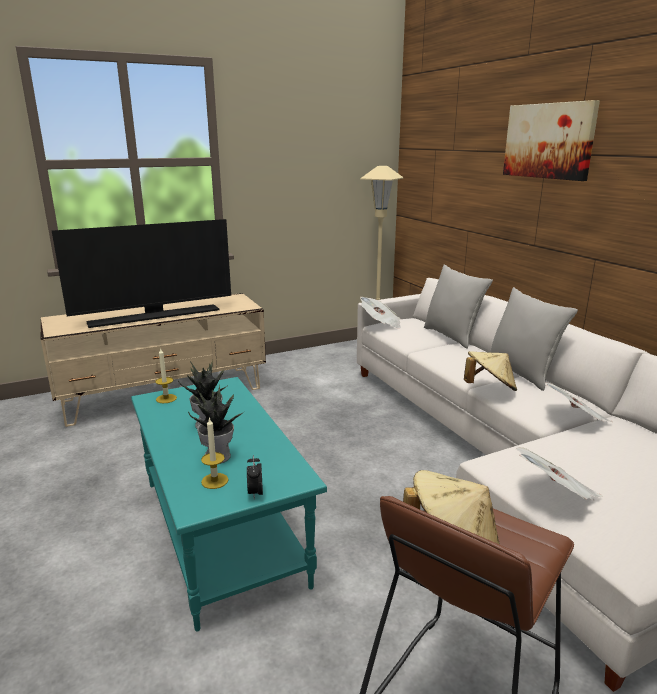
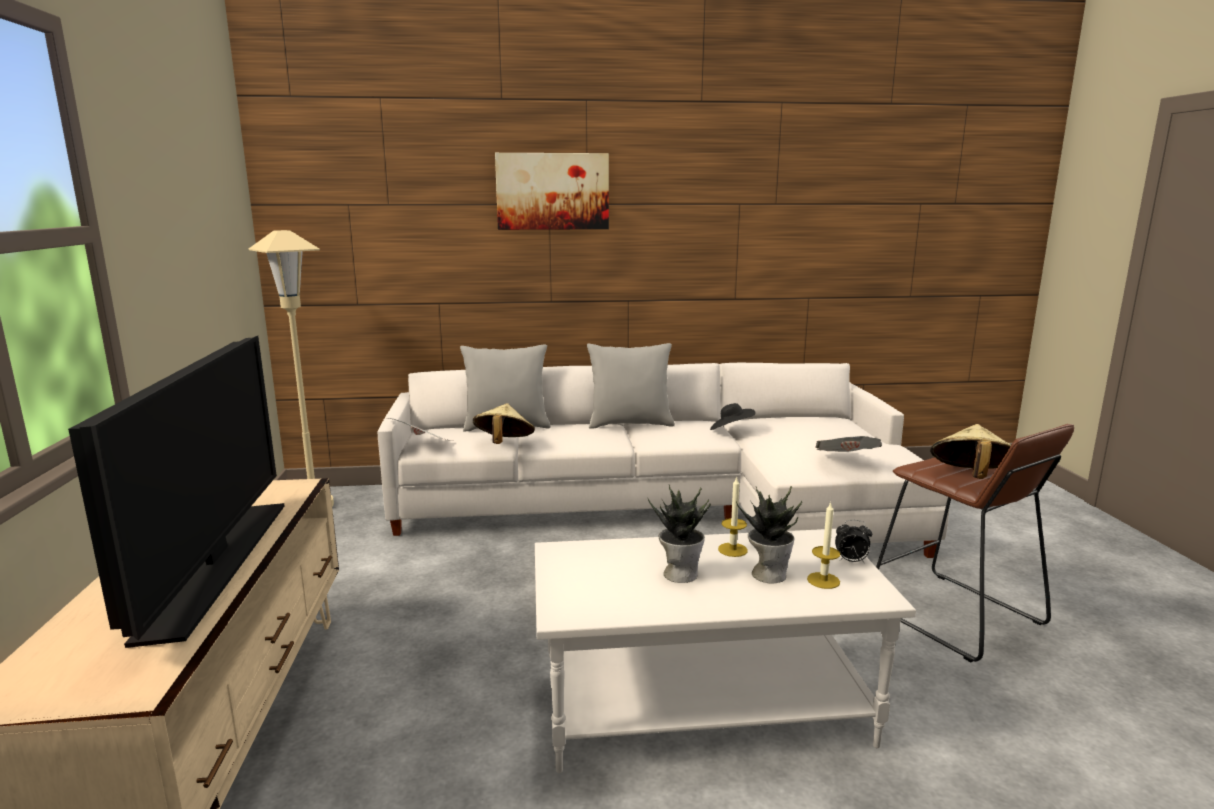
camera: 70 degrees left, 5 degrees down
(166, 398) = (574, 599): candle -> candle (732, 550)
(224, 530) = (704, 706): turquoise coffee table -> white coffee table
(489, 388) = (655, 440): beige hat -> beige hat (503, 444)
(575, 419) = (731, 430): newspaper -> black hat

